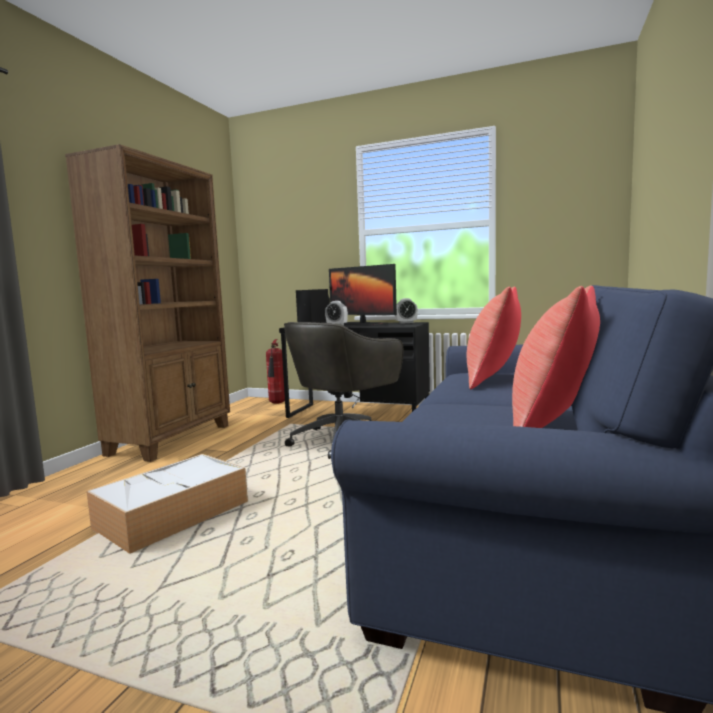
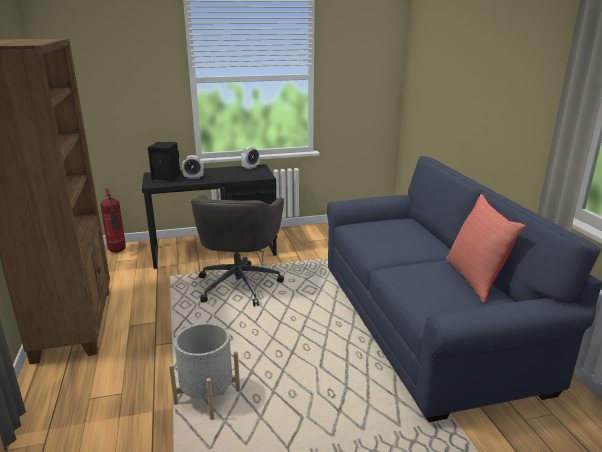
camera: 35 degrees left, 15 degrees up
(171, 516) = (207, 397): storage box -> grey planter
(362, 324) = (213, 172): monitor -> none
(493, 379) = (384, 233): red pillow -> none

